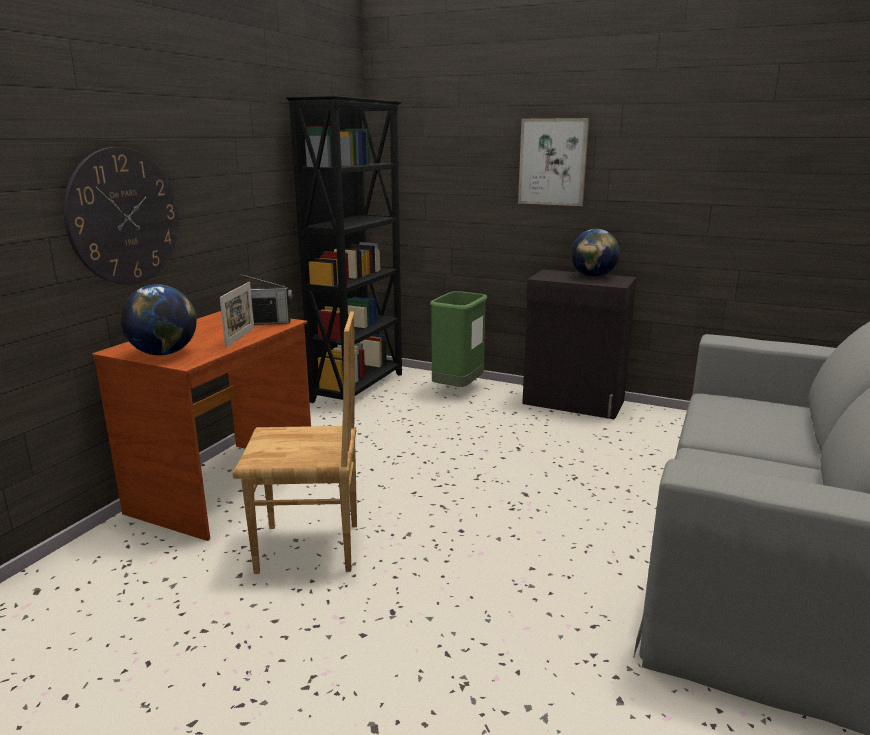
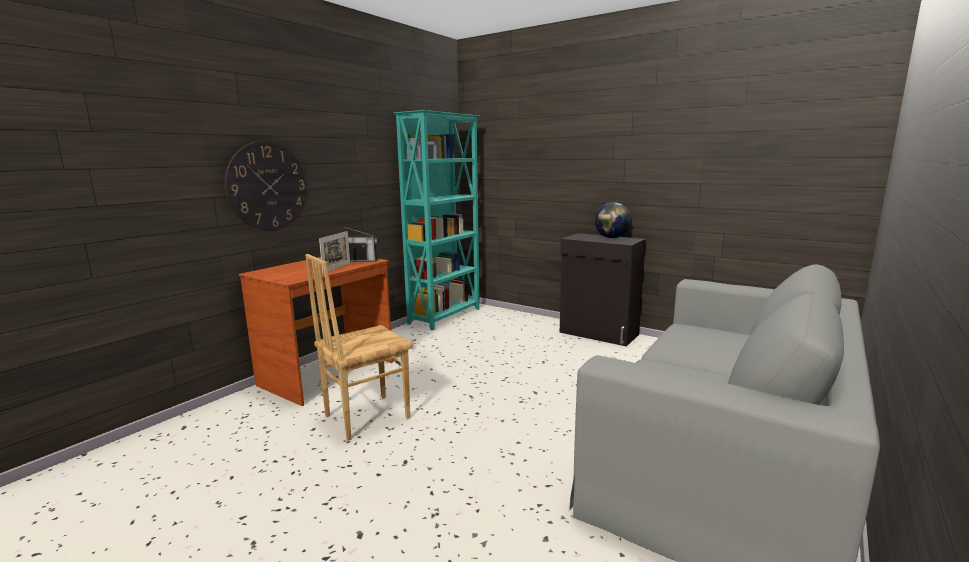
camera: 10 degrees right, 5 degrees down
(164, 353) = (281, 275): globe -> none
(309, 549) = (366, 416): brown chair -> brown chair turned 135 degrees clockwise
(359, 387) = (446, 316): black bookcase -> turquoise bookcase
(458, 389) = (515, 320): green trash can -> none
(553, 162) = (584, 155): picture -> none

